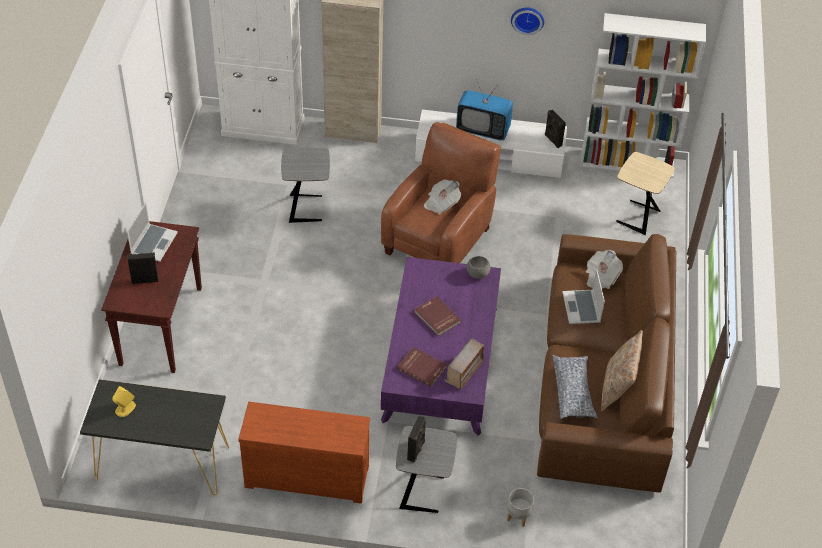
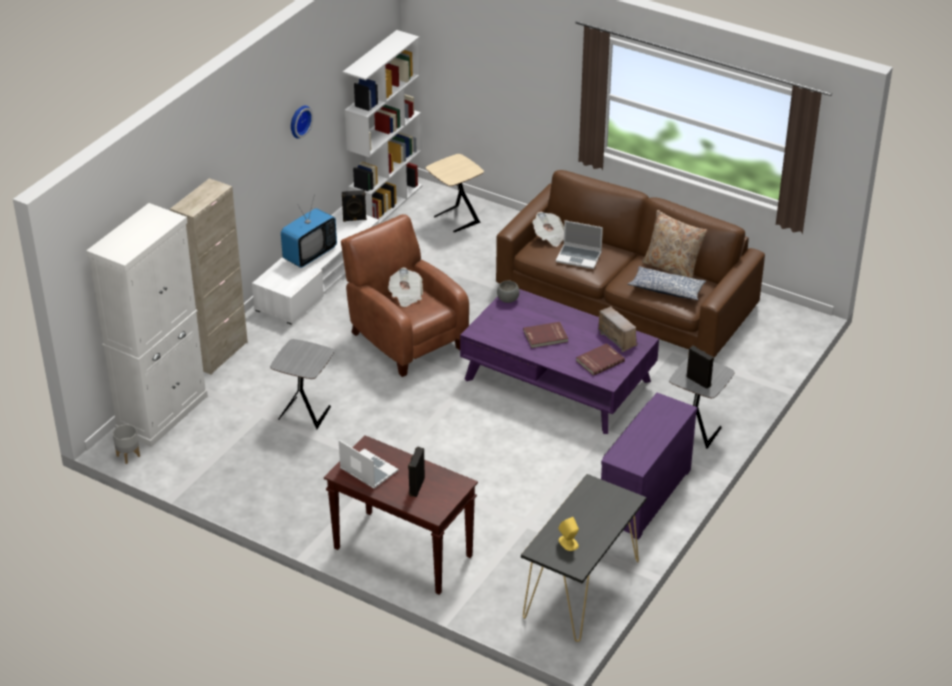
camera: 65 degrees left, 10 degrees down
(307, 474) = (642, 495): brown dresser -> purple dresser
(518, 517) = (746, 384): grey planter -> grey planter (128, 456)

